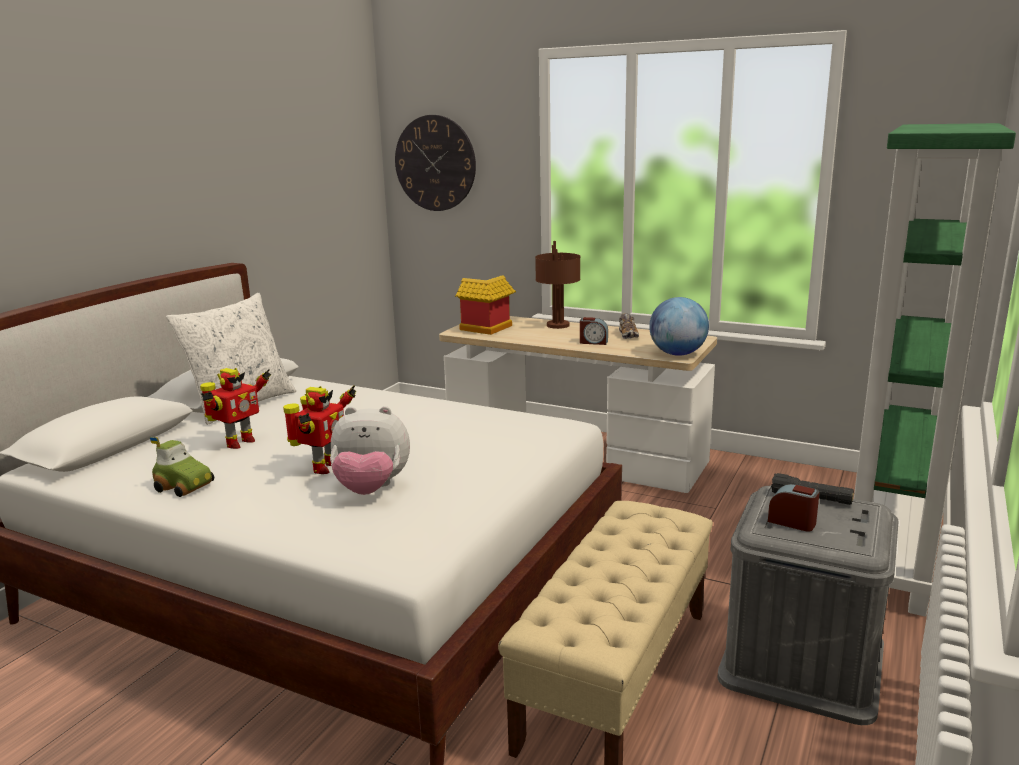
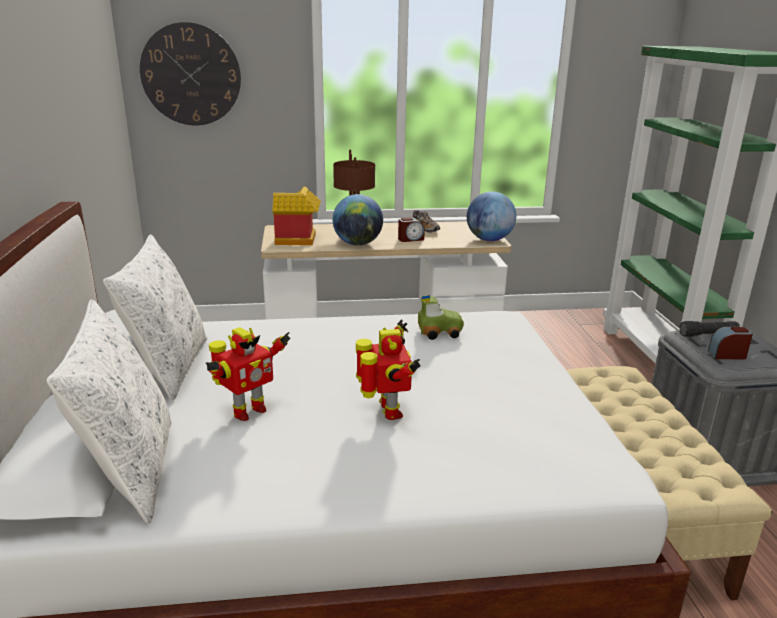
camera: 35 degrees left, 5 degrees up
(119, 457) = (130, 471): none -> white pillow
(185, 486) = (279, 478): toy car -> toy car (439, 332)
(238, 443) = (247, 411): toy robot -> toy robot turned 45 degrees clockwise
(371, 489) = (470, 419): plush toy -> none
(534, 339) = (358, 244): none -> globe

